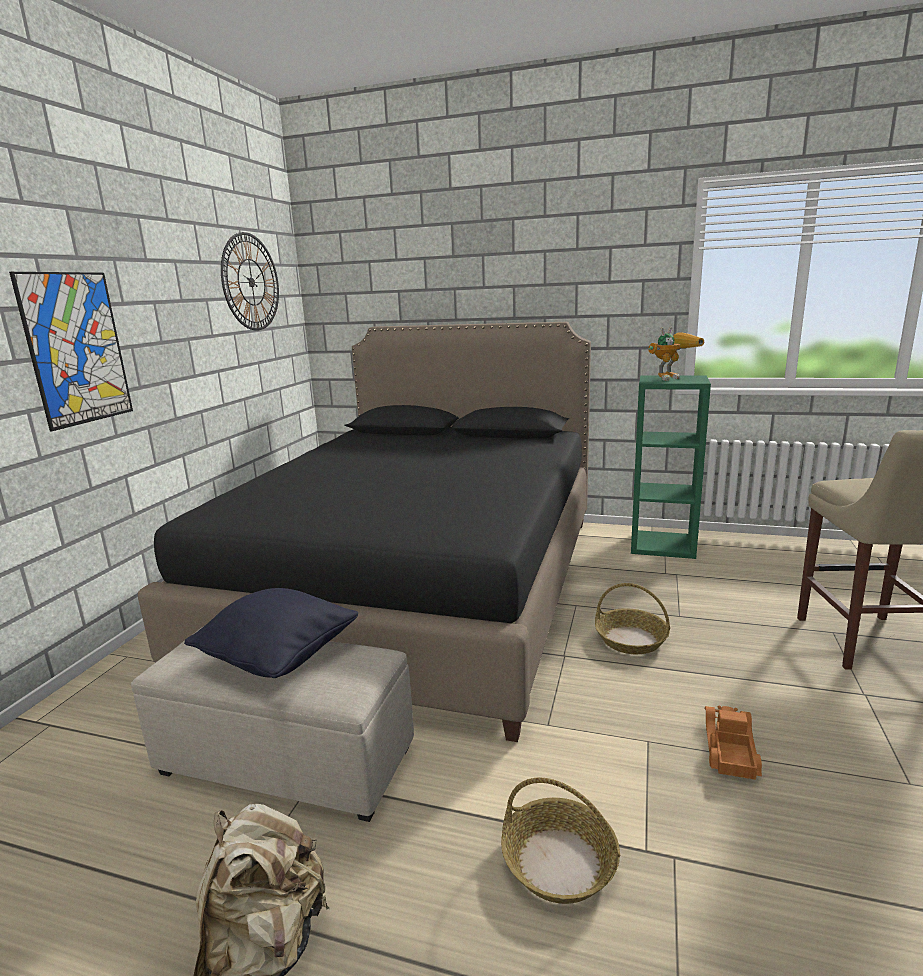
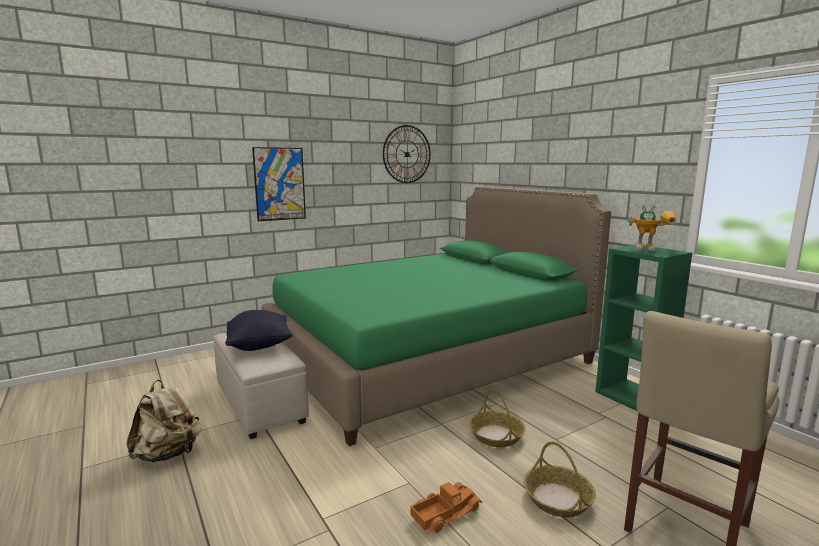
camera: 40 degrees right, 5 degrees down
(420, 586) = (427, 359): black bed -> green bed
(560, 862) = (284, 497): basket -> basket (558, 499)

